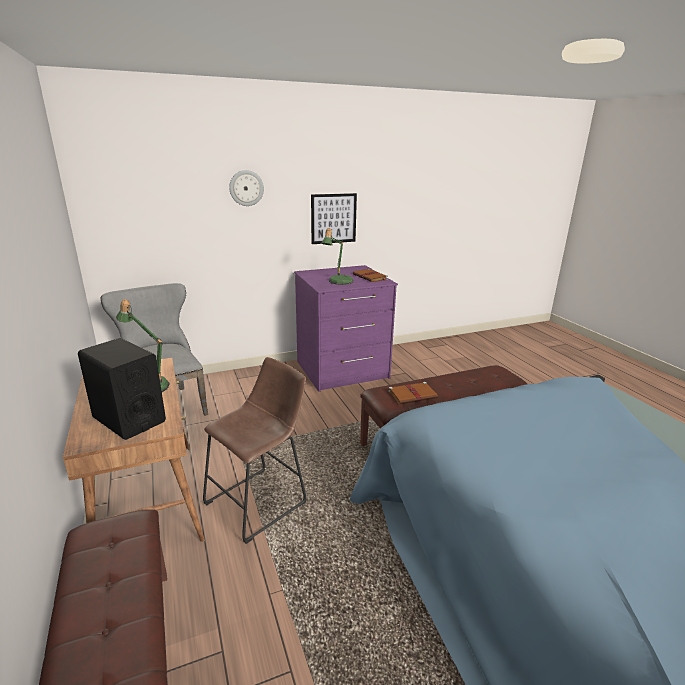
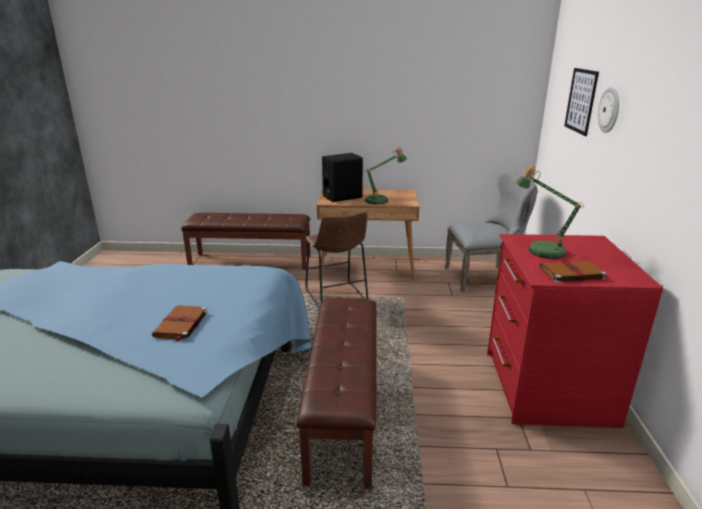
camera: 115 degrees right, 0 degrees up
(333, 218) = (661, 185): picture -> picture (581, 101)
(342, 370) = (545, 387): purple dresser -> red dresser
(413, 395) = (340, 317): brown book -> brown book (181, 325)

